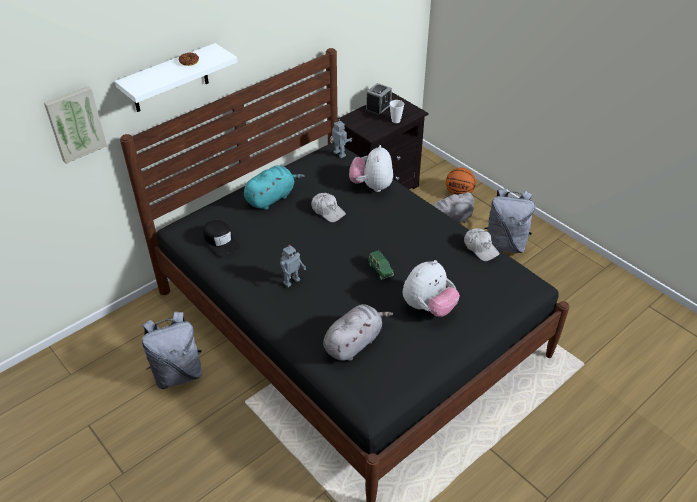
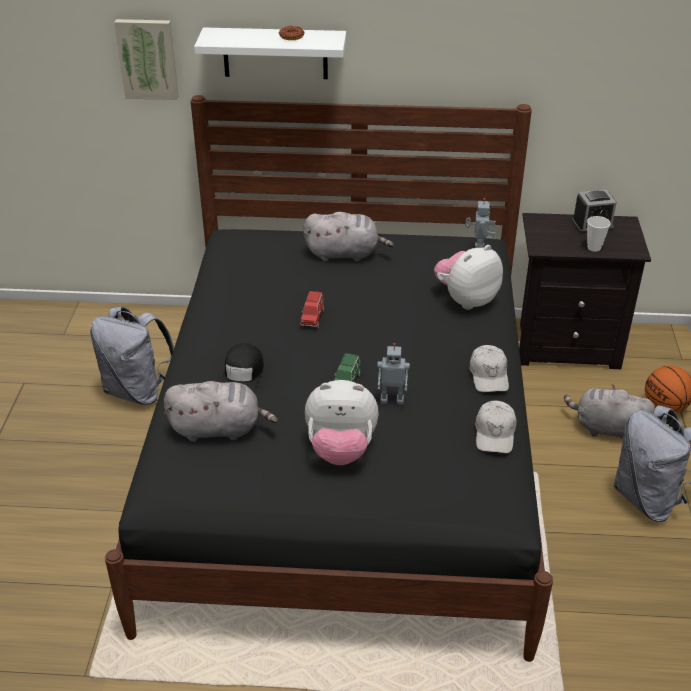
camera: 45 degrees right, 5 degrees down
(221, 241) = (241, 265): black cap -> black cap (242, 376)
(271, 198) = (345, 254): turquoise plush toy -> grey plush toy
(291, 281) = (247, 336): toy robot -> toy robot (392, 399)
(310, 246) = (312, 318): none -> red toy car
(328, 211) = (380, 296): white cap -> white cap (489, 375)

